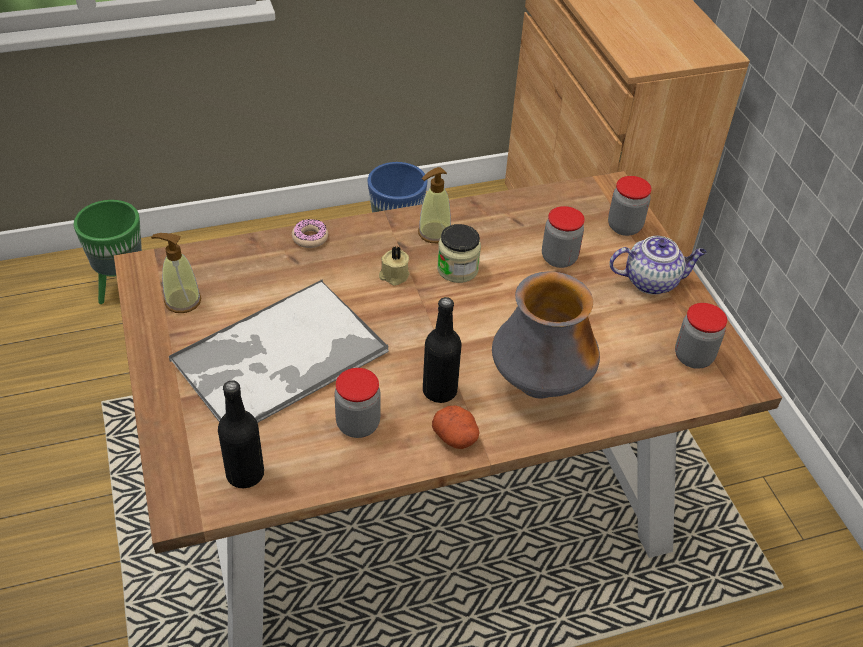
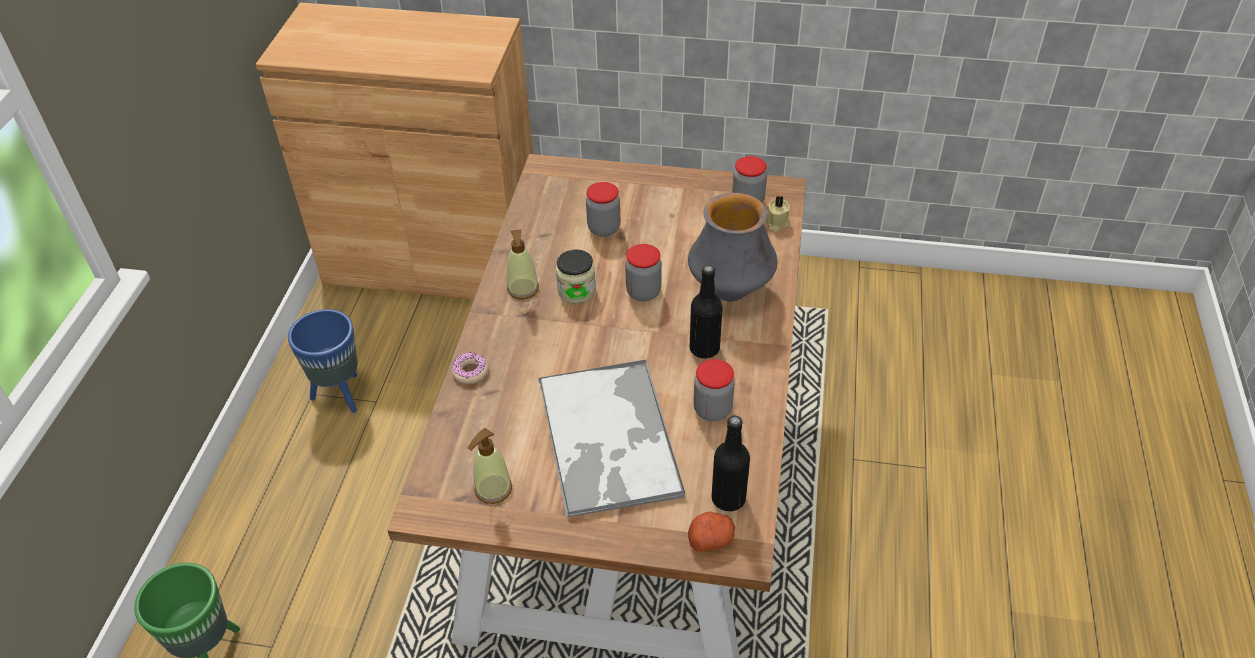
camera: 60 degrees left, 0 degrees up
(394, 276) = (558, 332): beige candle -> beige candle (776, 223)
(456, 437) = (755, 355): potato -> potato (710, 539)
(624, 227) = (594, 180): jar -> jar (643, 292)
(652, 281) = (661, 190): teapot -> none

